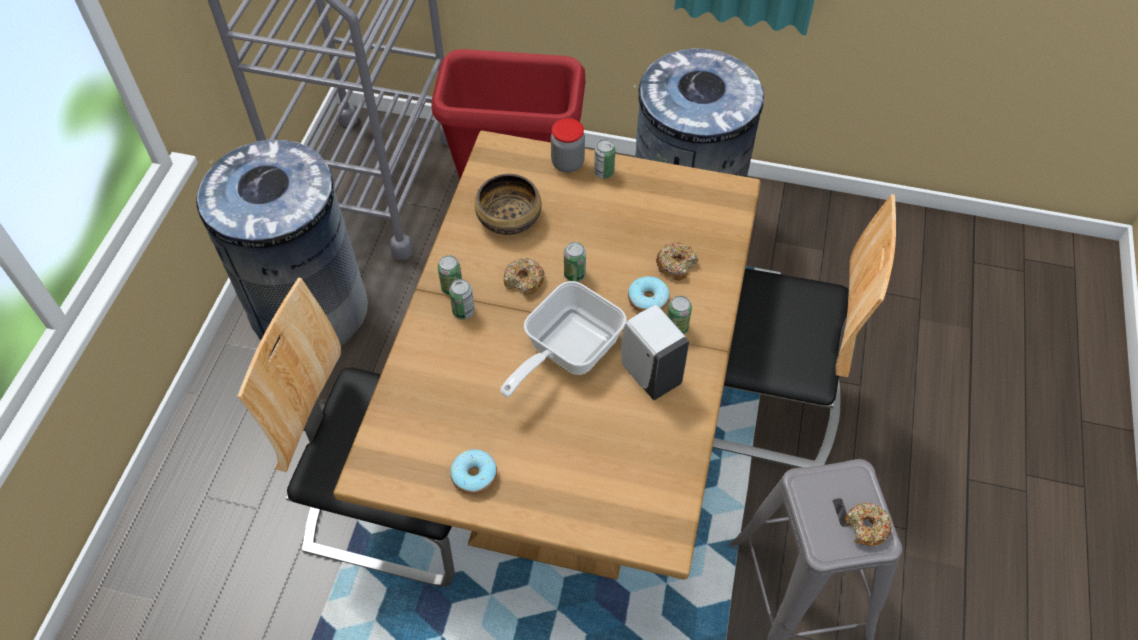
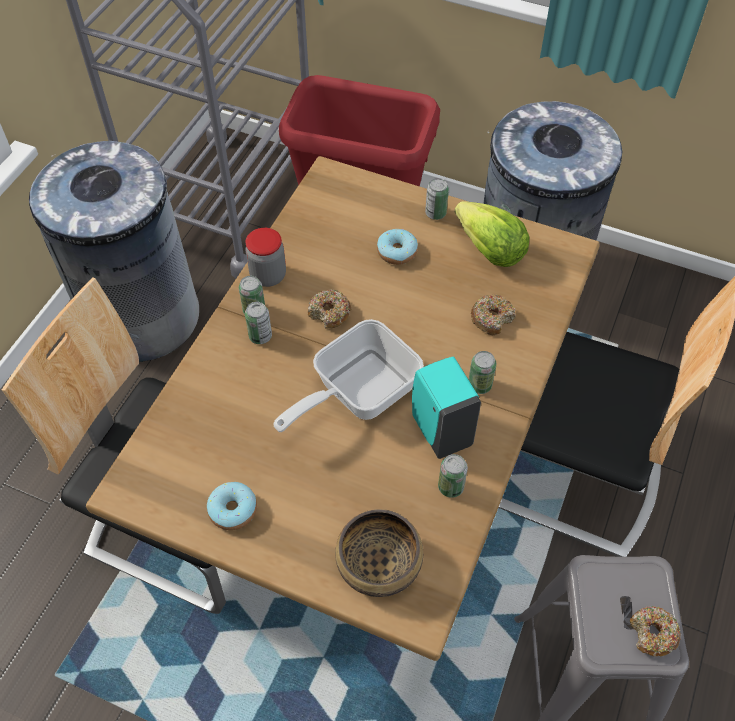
camera: 10 degrees right, 0 degrees up
(510, 218) = (328, 247): bowl -> bowl (380, 563)
(567, 163) = (400, 199): jar -> jar (268, 276)
(574, 274) = (383, 314): can -> can (450, 487)
(648, 300) = (455, 351): donut -> donut (397, 252)
(649, 373) = (440, 429): white soap dispenser -> turquoise soap dispenser
(661, 201) = (489, 250): none -> lettuce

